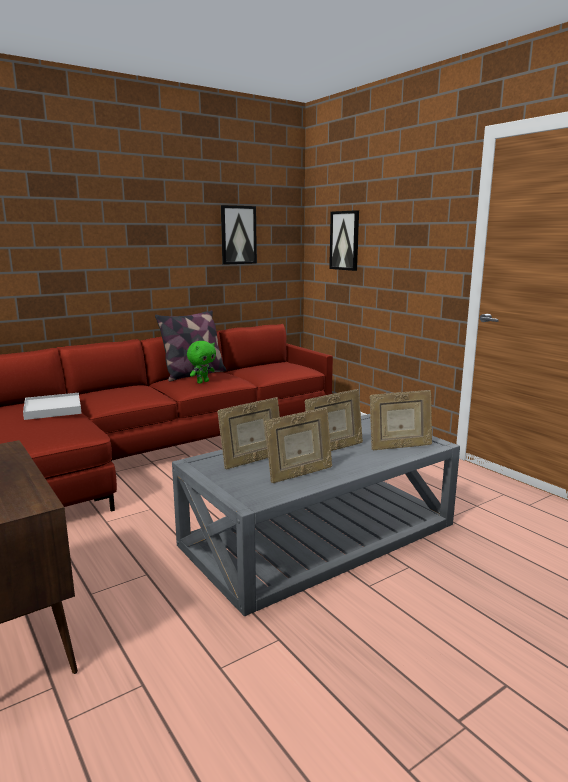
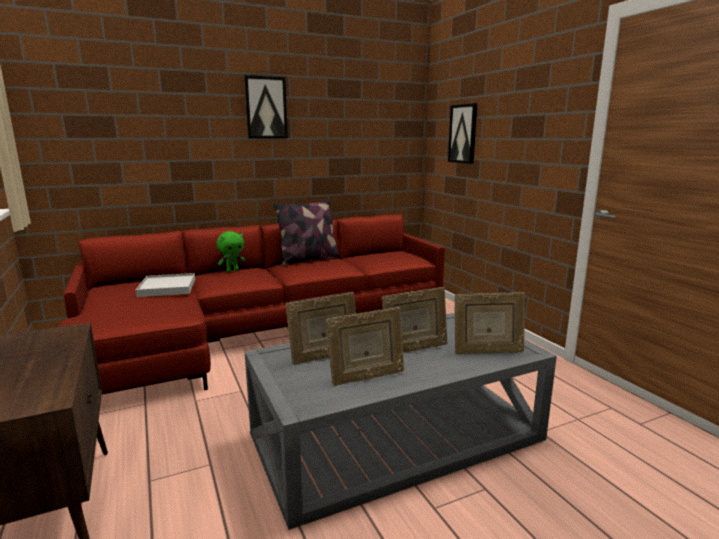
camera: 10 degrees right, 0 degrees up
(202, 382) = (312, 268): green plush toy -> green plush toy (232, 271)
(238, 235) = (360, 129): picture -> picture (266, 108)

